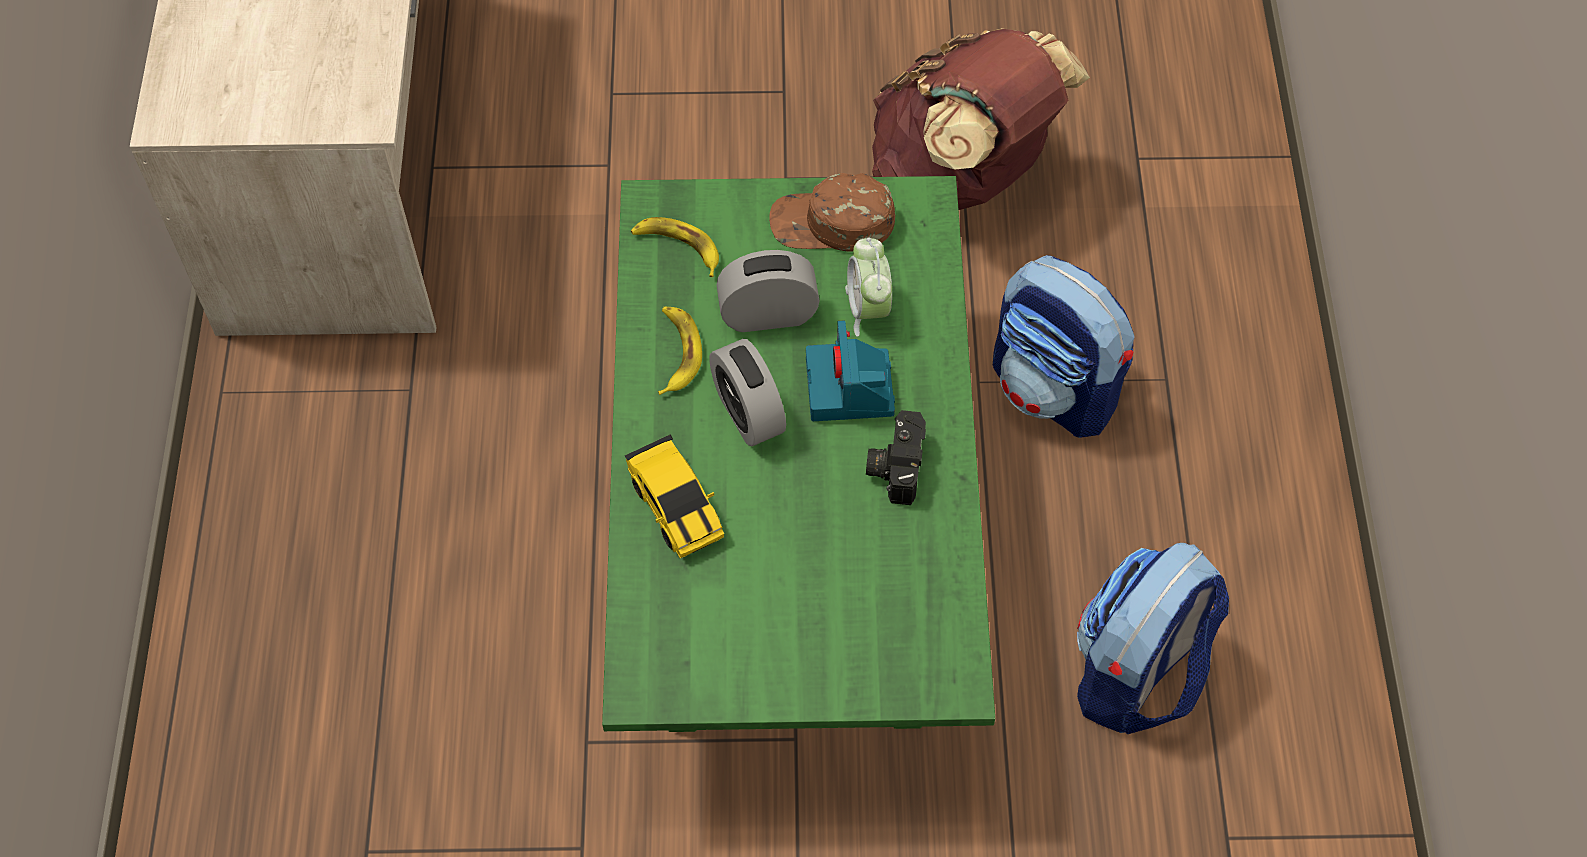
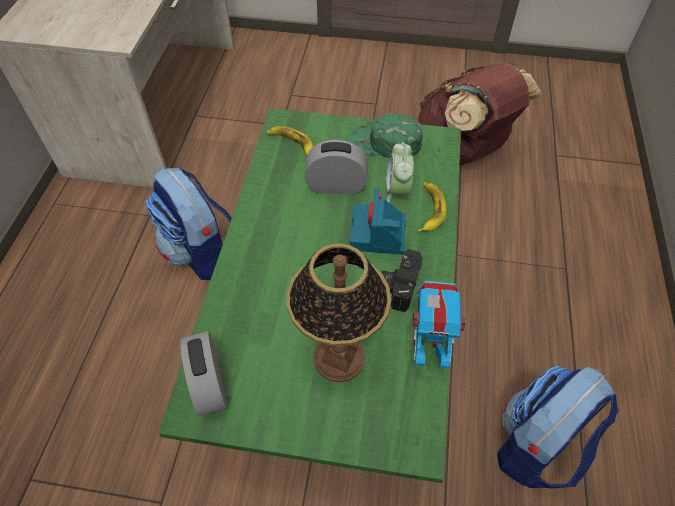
camera: 10 degrees right, 5 degrees down
(675, 506) = (250, 289): toy car -> none
(676, 352) = (276, 199): banana -> banana (429, 209)
(748, 413) = (311, 239): alarm clock -> alarm clock (210, 385)
(827, 586) = (338, 358): none -> table lamp
(832, 223) = (384, 143): brown cap -> green cap
(951, 557) = (427, 352): none -> toy robot
(1055, 389) = (500, 265): backpack -> backpack (201, 252)

